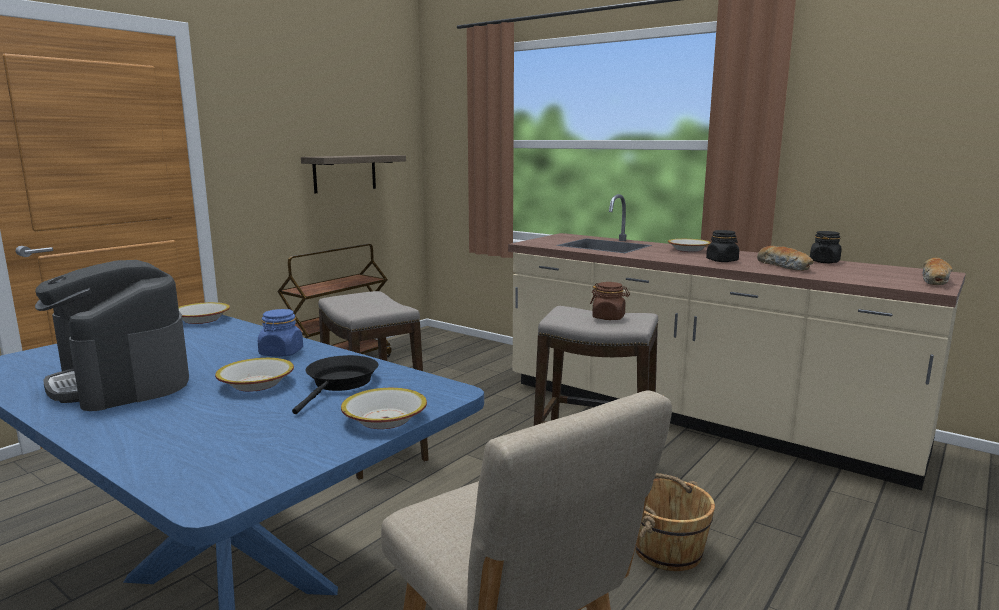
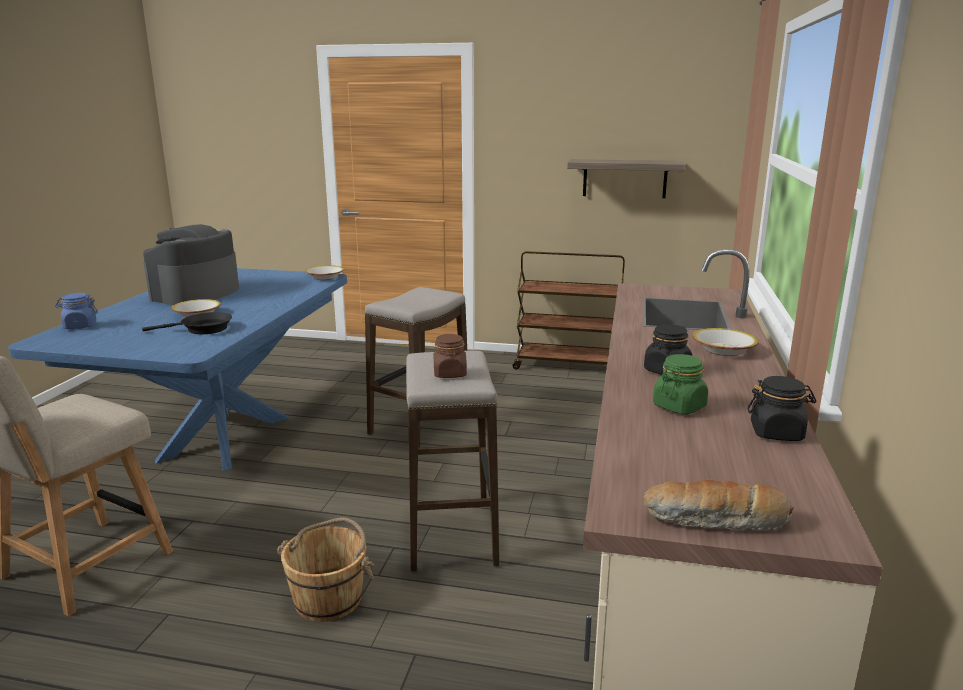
camera: 65 degrees right, 5 degrees up
(281, 353) = (261, 306): blue jar -> blue jar (80, 326)
(385, 419) = (139, 350): bowl -> none
(784, 266) = (679, 406): bread -> green jar

